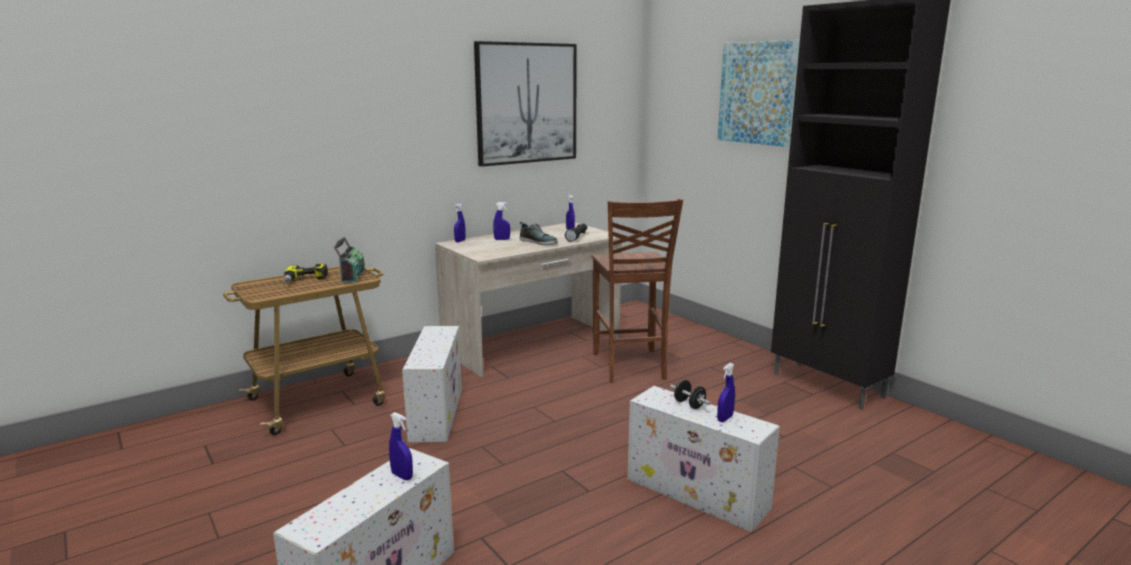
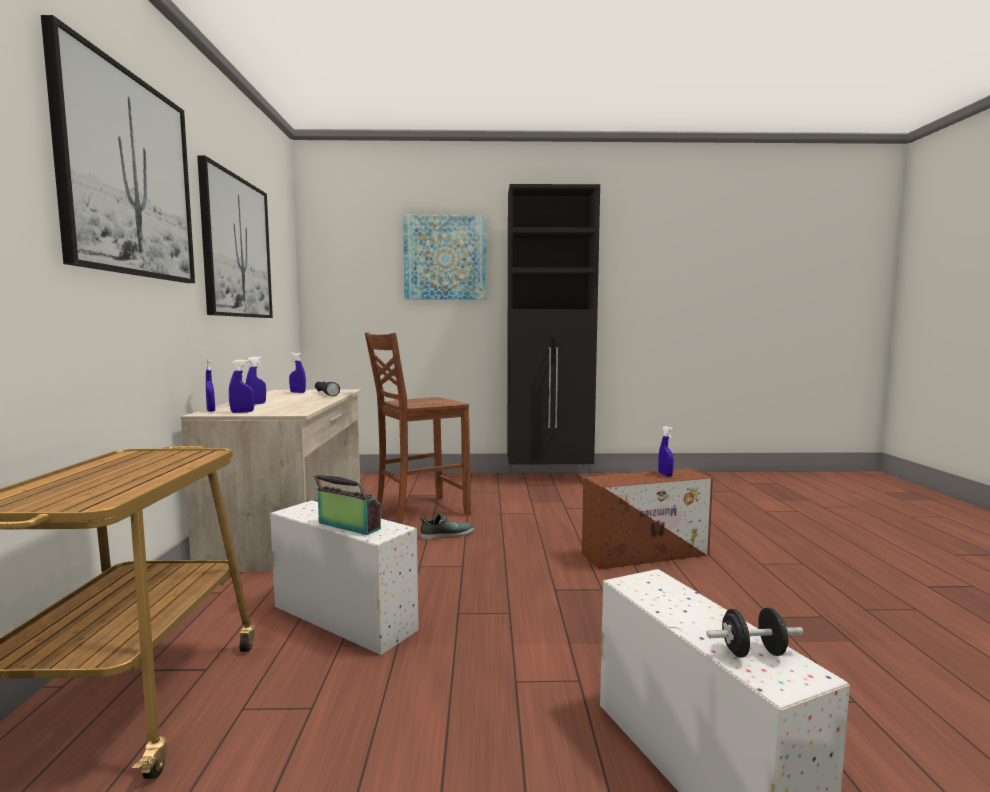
camera: 55 degrees left, 10 degrees down
(304, 280) = (106, 473): power drill -> none
(351, 275) = (172, 455): radio -> radio (347, 526)
(391, 82) = (128, 175): none -> picture
(402, 476) = (673, 595): blue spray bottle -> blue spray bottle (242, 412)
(538, 242) = (305, 400): shoe -> shoe (446, 534)
(629, 367) = (419, 512): brown chair -> brown chair turned 120 degrees clockwise
(689, 404) = (631, 476): black dumbbell -> black dumbbell (753, 653)
(698, 494) = (646, 554): white storage box -> brown storage box

